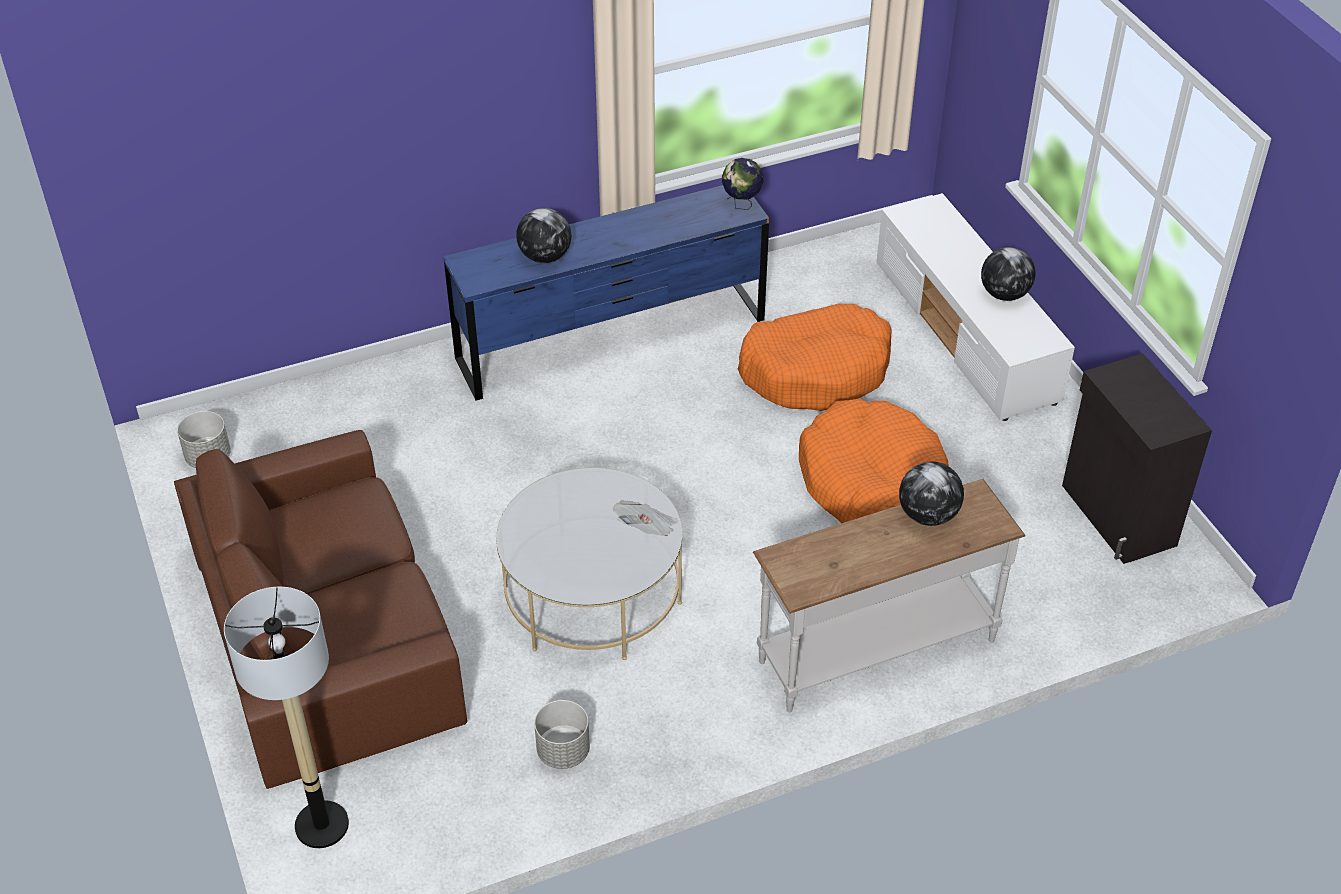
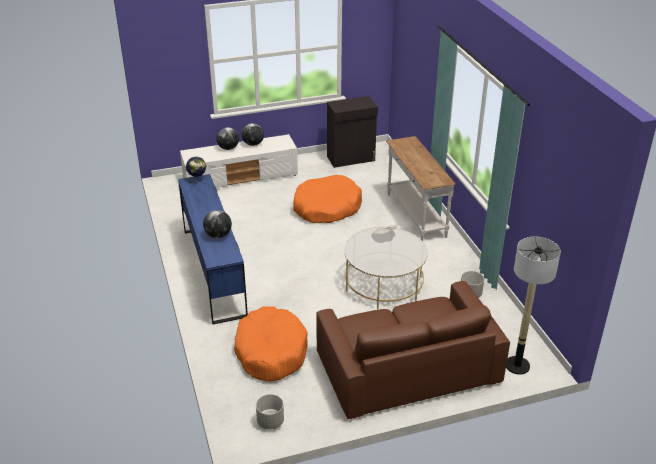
camera: 85 degrees left, 10 degrees down
(816, 370) = (254, 215): orange dog bed -> orange dog bed (271, 352)
(928, 515) = (406, 152): globe -> globe (228, 148)

